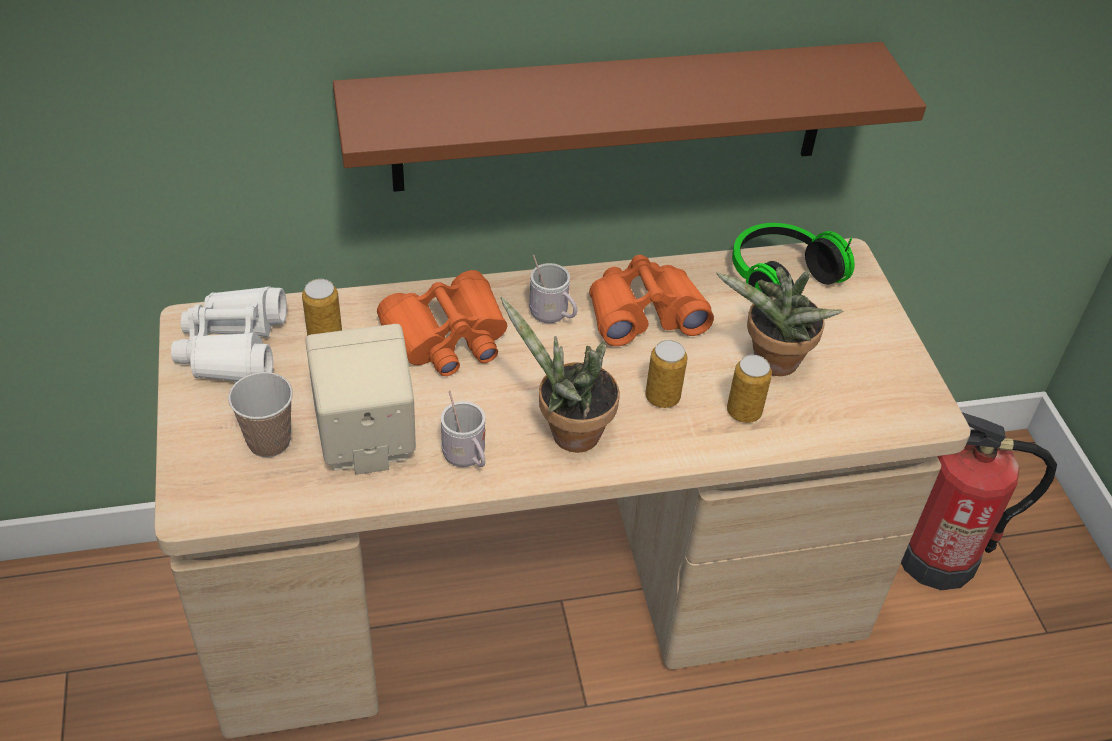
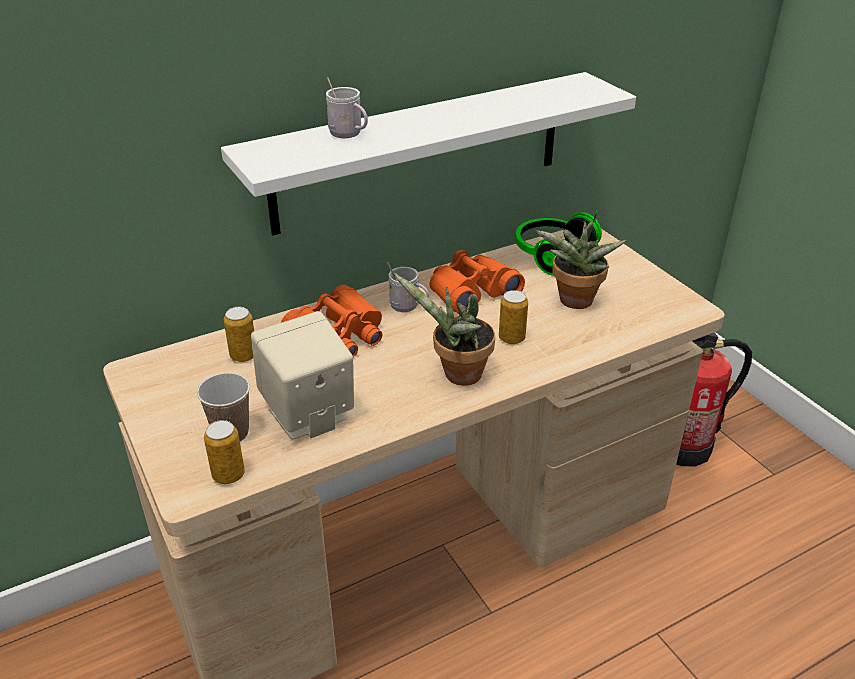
camera: 15 degrees left, 10 degrees down
(233, 347) = (174, 378): white binoculars -> none
(467, 459) = (391, 408): white mug -> white mug (349, 136)
(612, 117) = (420, 152): brown shelf -> white shelf
(744, 412) = (572, 334): can -> can (228, 475)

